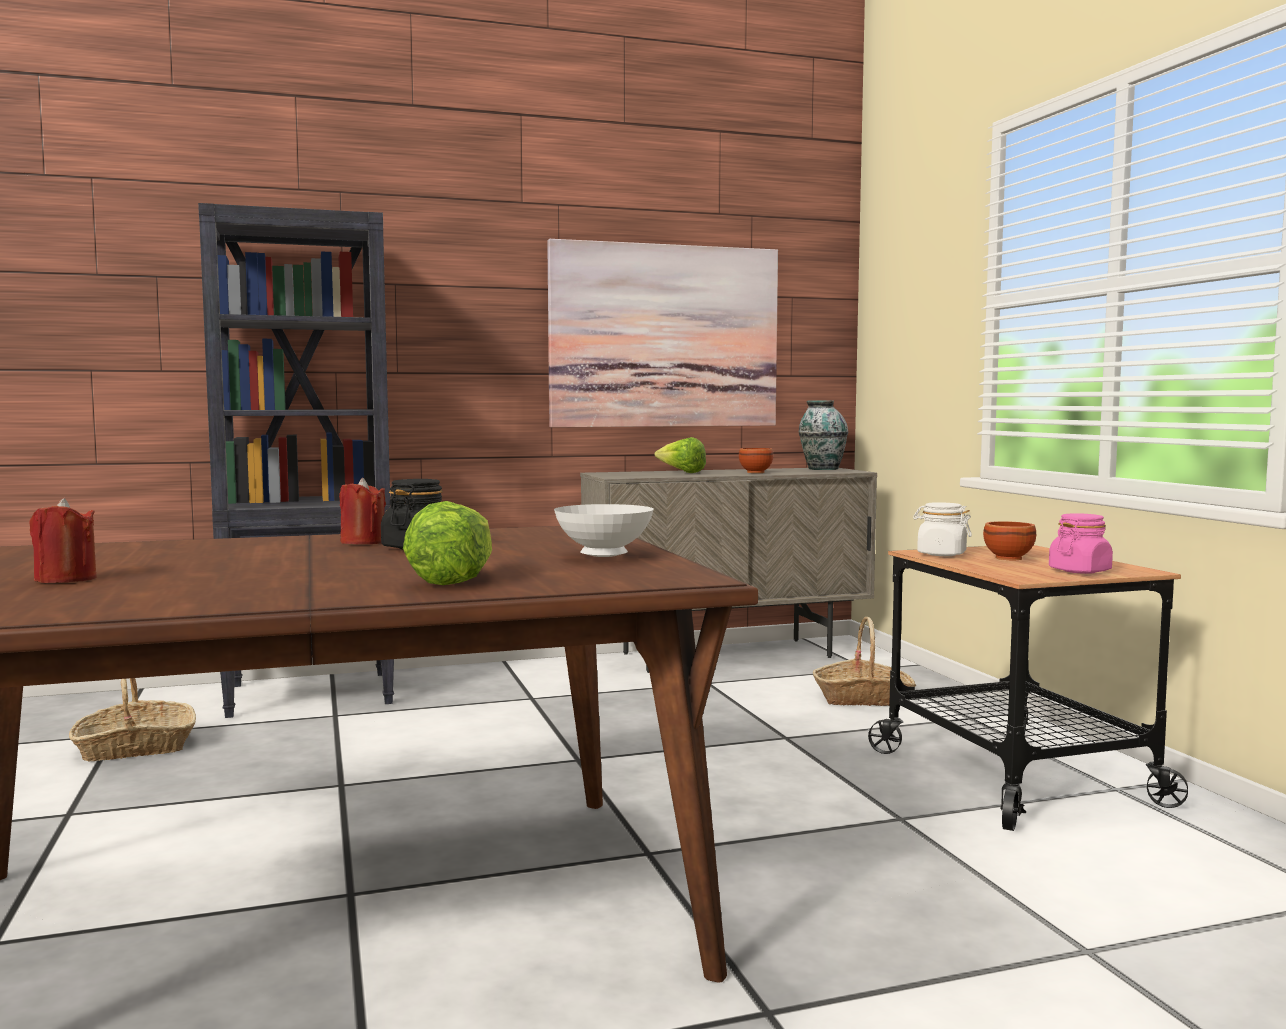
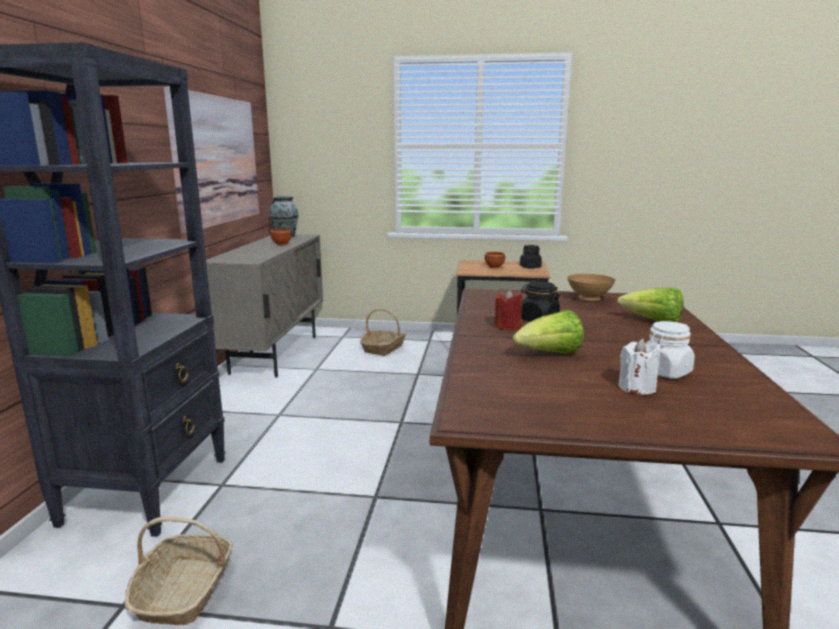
camera: 65 degrees left, 10 degrees up
(66, 579) = (636, 388): red candle -> white candle
(606, 556) = (589, 299): white bowl -> brown bowl
(681, 472) = (252, 251): lettuce -> lettuce (549, 354)
(941, 554) = (475, 271): white jar -> white jar (664, 372)
(1079, 571) = (530, 267): pink jar -> black jar

